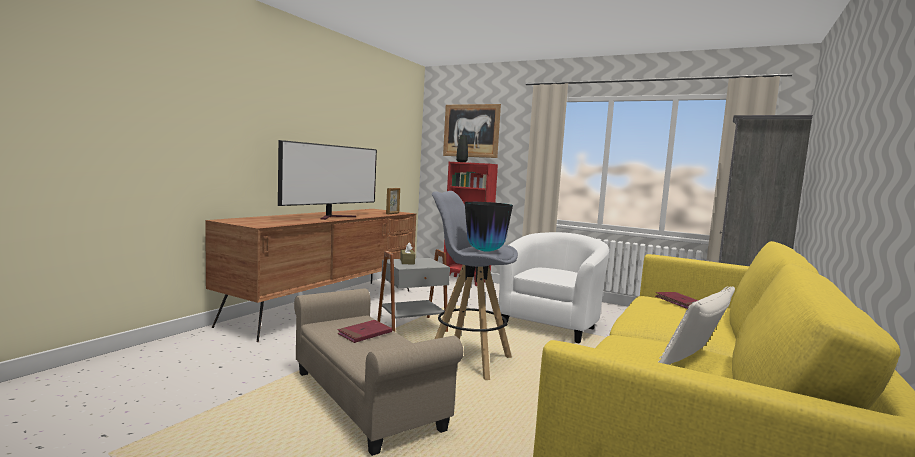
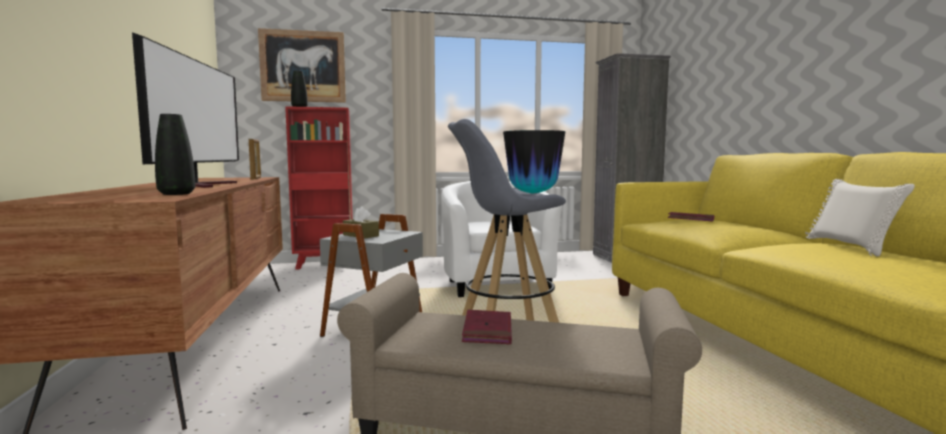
camera: 40 degrees left, 0 degrees up
(285, 223) = (176, 194): none -> black vase

